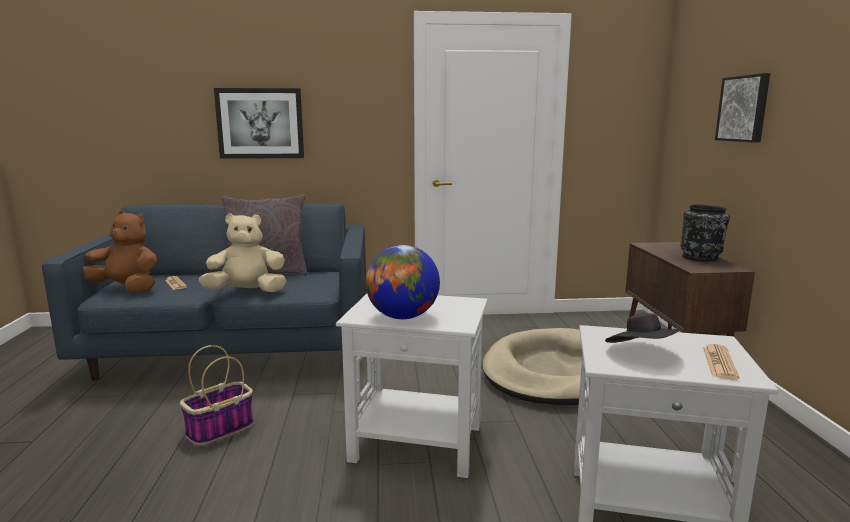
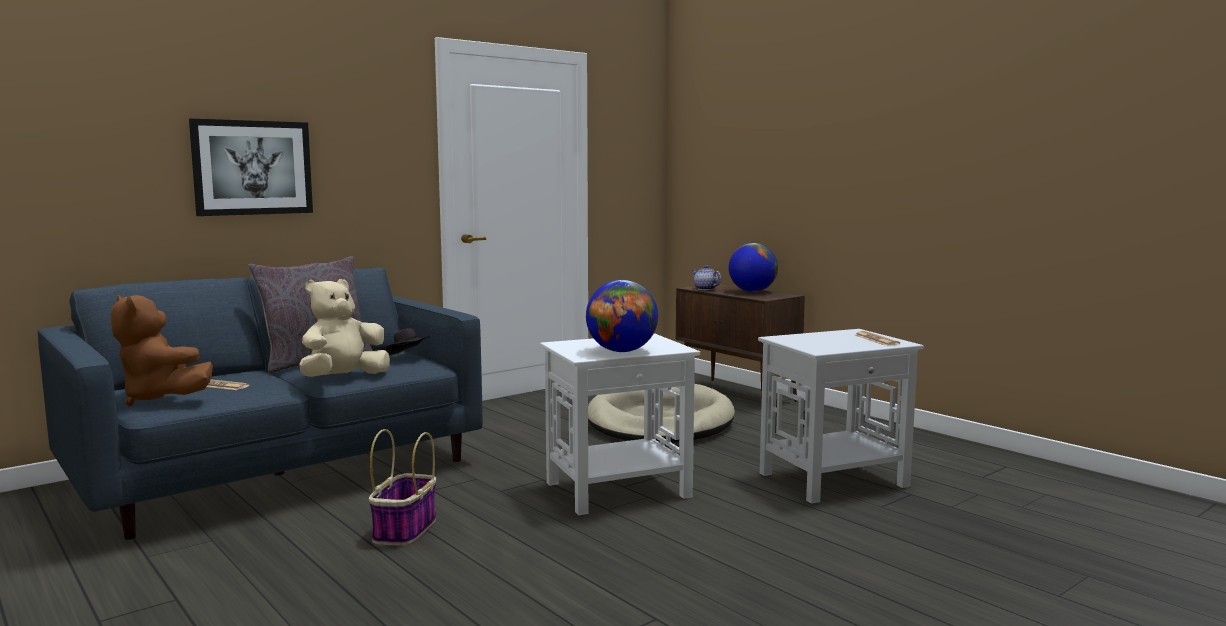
camera: 35 degrees left, 5 degrees down
(126, 289) = (161, 399): brown plush toy -> brown plush toy turned 120 degrees counterclockwise
(641, 353) = (827, 343): black hat -> black hat (406, 358)
(655, 248) = (705, 289): none -> teapot
(701, 257) = (752, 291): black vase -> globe
(744, 108) = (768, 154): picture -> none

